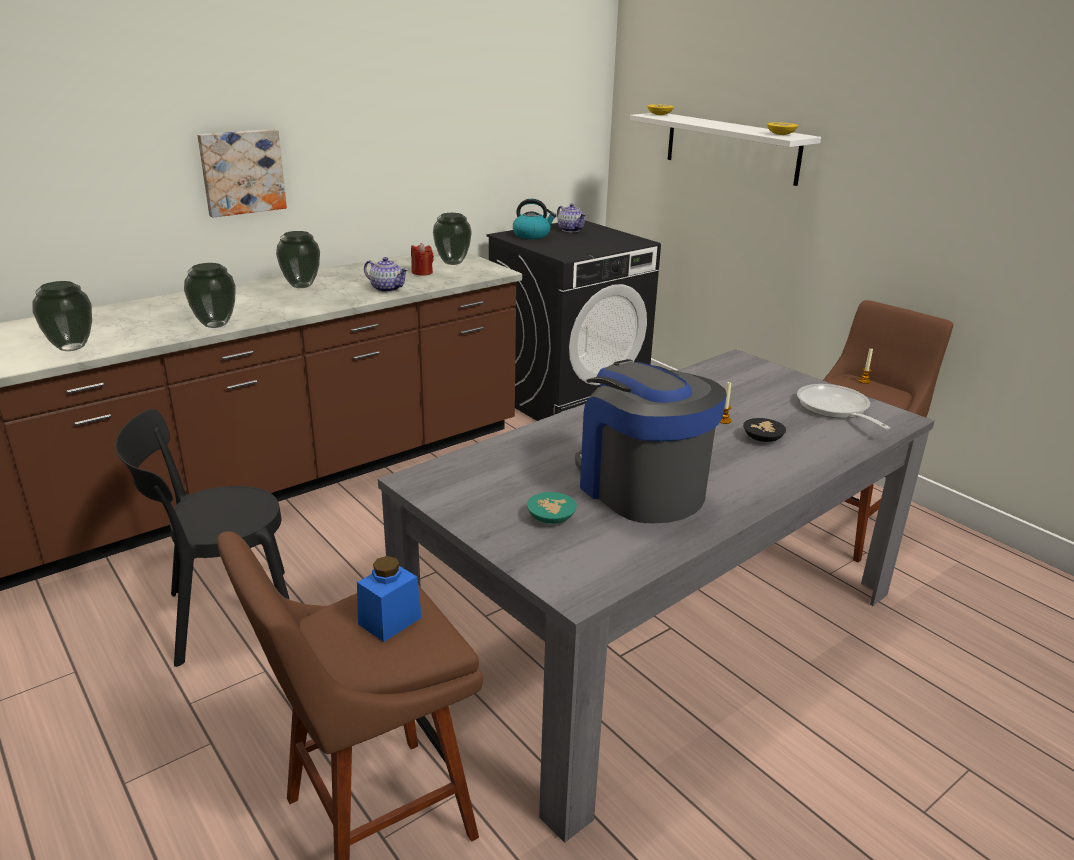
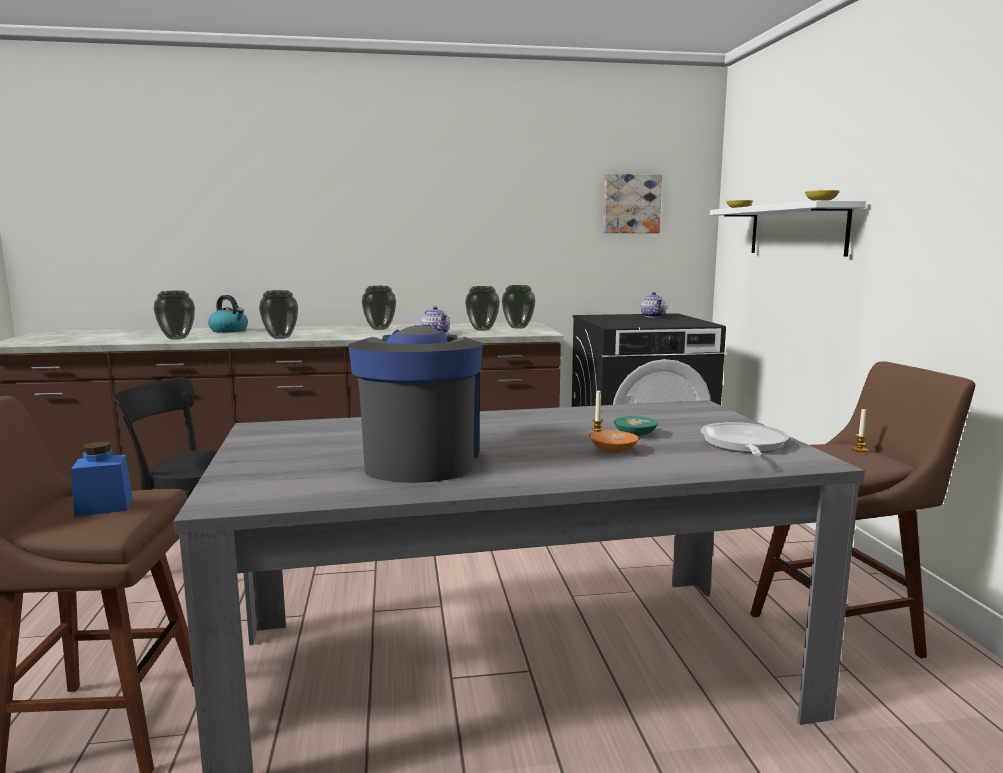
camera: 30 degrees right, 15 degrees down
(242, 172) = (356, 241): picture -> picture (631, 204)
(422, 272) = (482, 329): red candle -> vase
(532, 235) = (610, 317): kettle -> kettle (229, 330)
(551, 519) = (304, 462): turquoise bowl -> turquoise bowl (635, 435)
(763, 438) = (615, 451): black bowl -> orange bowl

